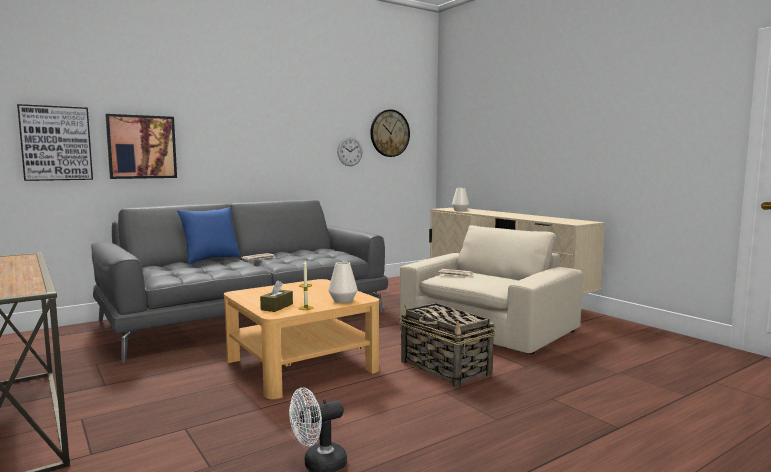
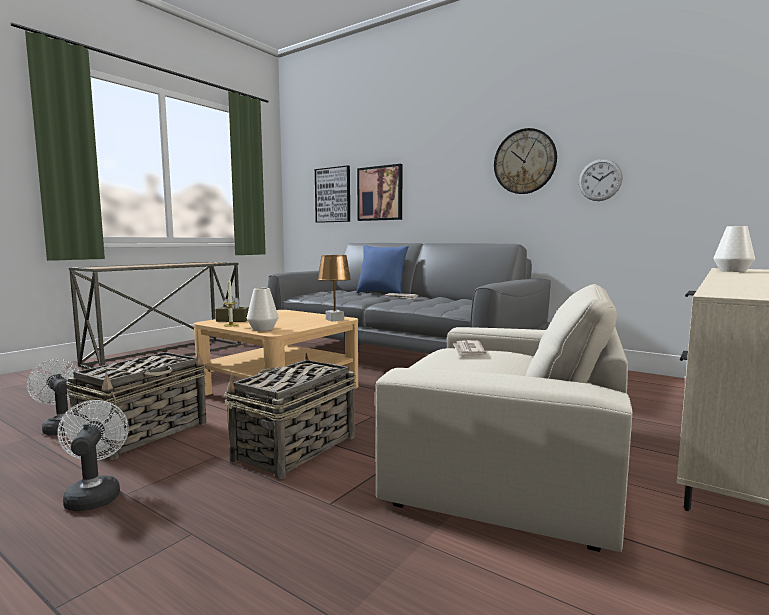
camera: 70 degrees right, 0 degrees up
(321, 283) = (334, 319): none -> brown table lamp
(373, 419) = (145, 433): none -> basket
(389, 133) = (682, 144): wall clock -> wall clock (525, 161)
(494, 430) = (94, 494): none -> white fan

